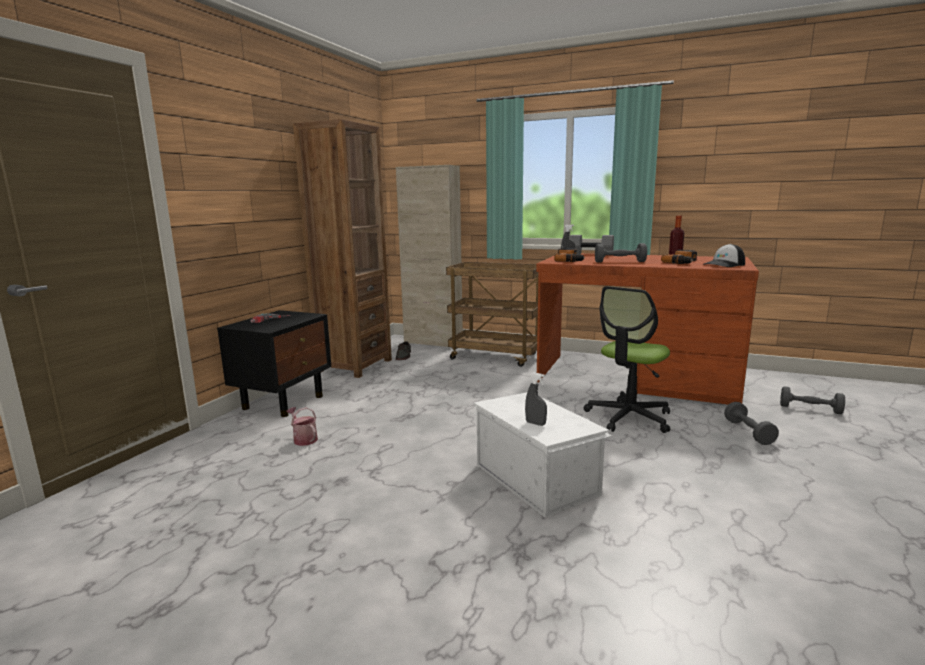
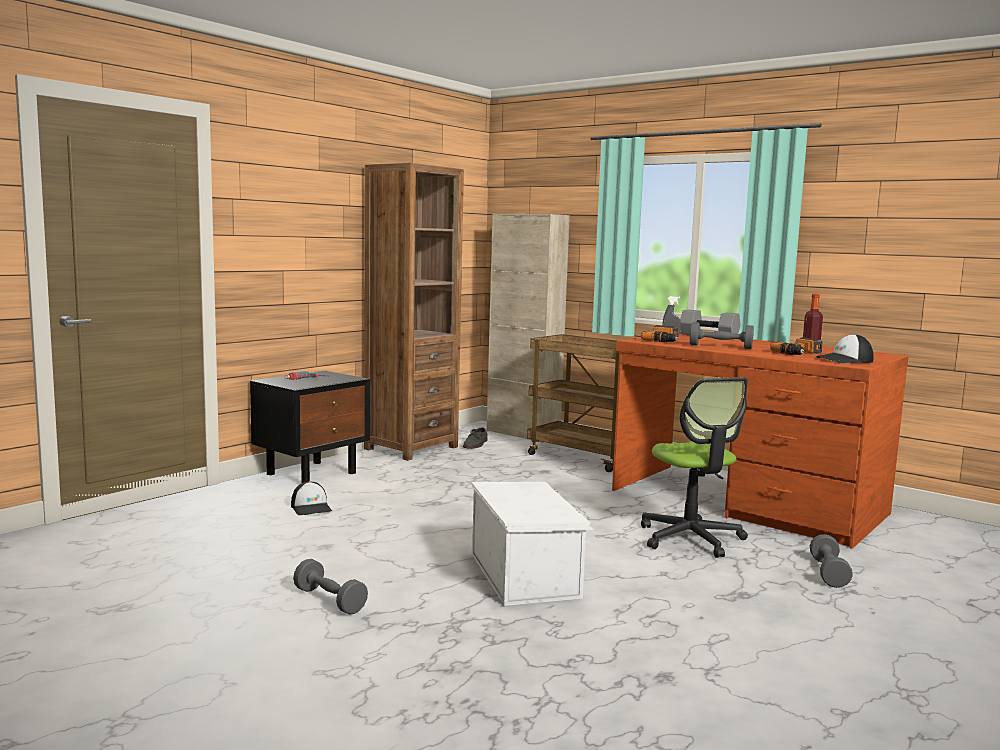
camera: 15 degrees right, 5 degrees down
(303, 439) = (311, 508): watering can -> cap
(535, 423) = (515, 506): grey spray bottle -> none
(629, 417) = (691, 538): office chair -> office chair turned 75 degrees counterclockwise
(810, 409) = (947, 563): grey dumbbell -> grey dumbbell (330, 600)

